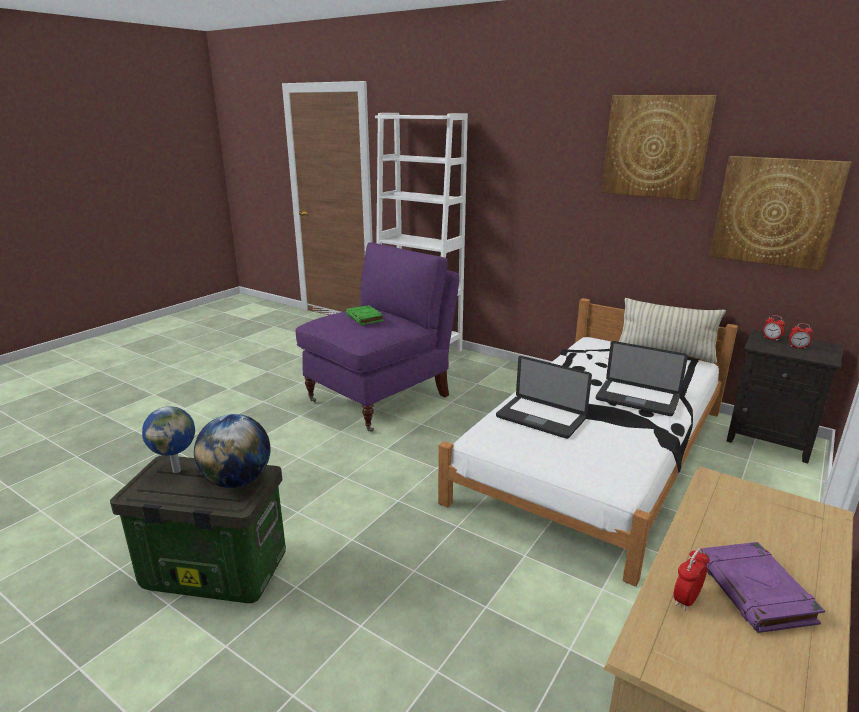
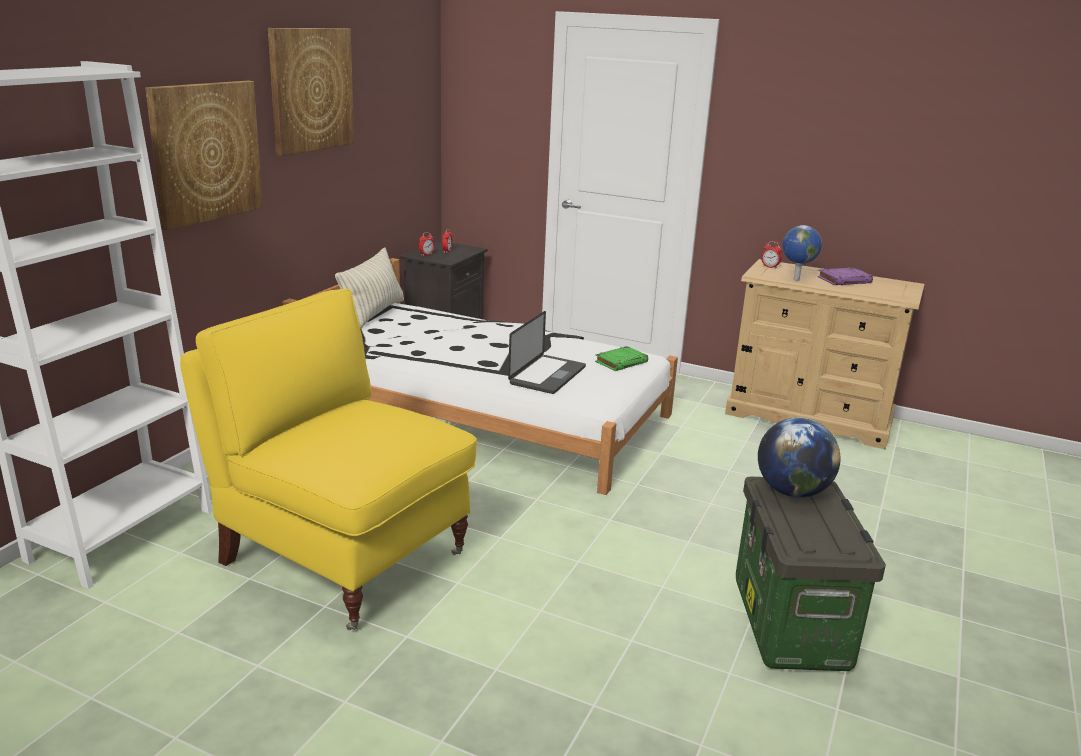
camera: 100 degrees left, 0 degrees up
(177, 470) = (804, 534): globe -> globe (795, 280)
(365, 318) = (369, 422): green book -> green book (621, 362)
(381, 398) = (342, 557): purple armchair -> yellow armchair
(637, 399) = (497, 334): laptop -> none
(686, 599) = (864, 290): alarm clock -> alarm clock (770, 267)
(775, 212) = (393, 140): picture -> picture (206, 152)

